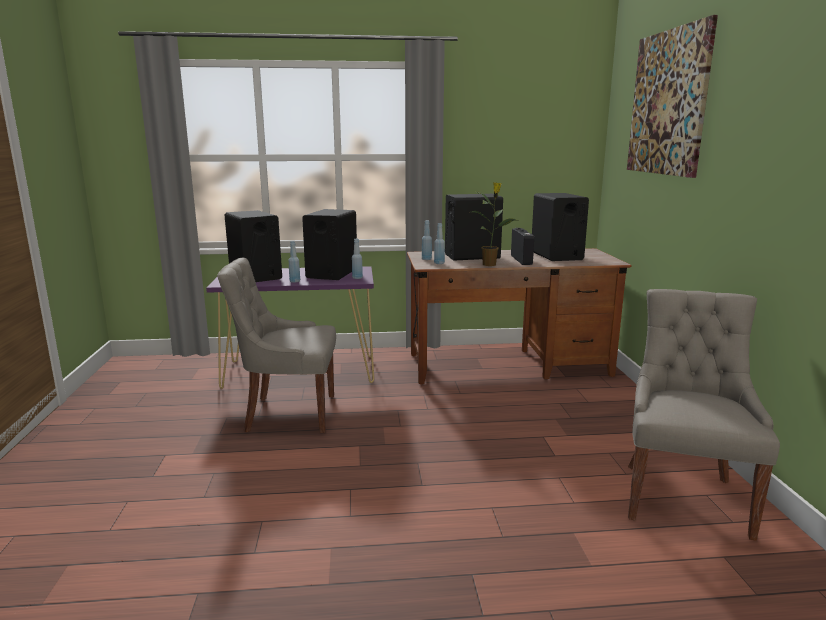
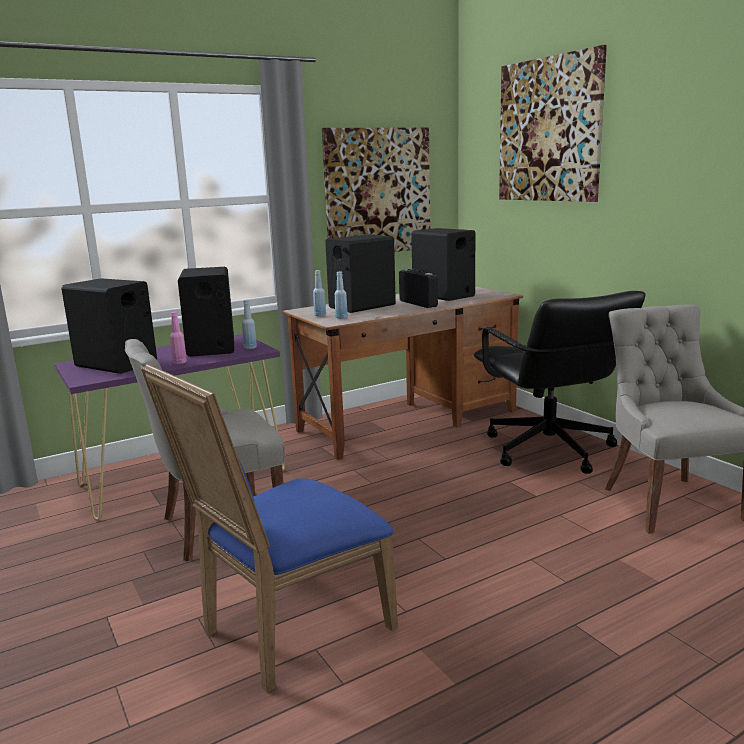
camera: 25 degrees left, 0 degrees up
(257, 502) = (287, 631): none -> blue chair
(295, 281) = (180, 362): blue bottle -> pink bottle
(490, 264) = (396, 312): potted plant -> none
(516, 156) = (378, 192): none -> picture
(610, 418) = (548, 450): none -> black office chair

